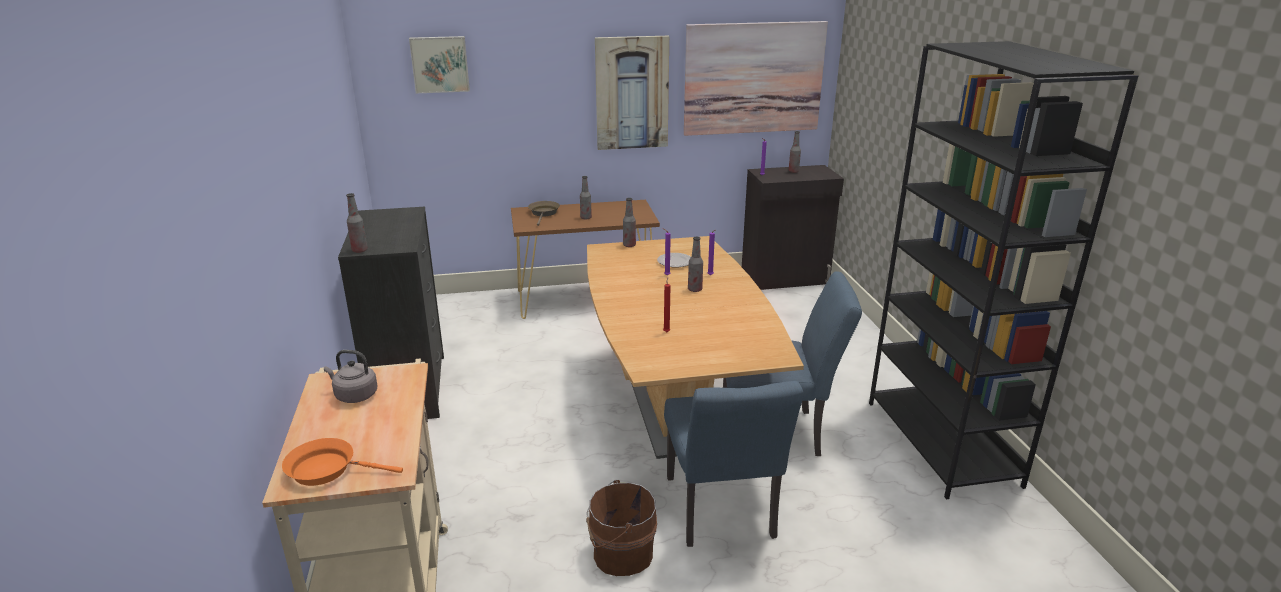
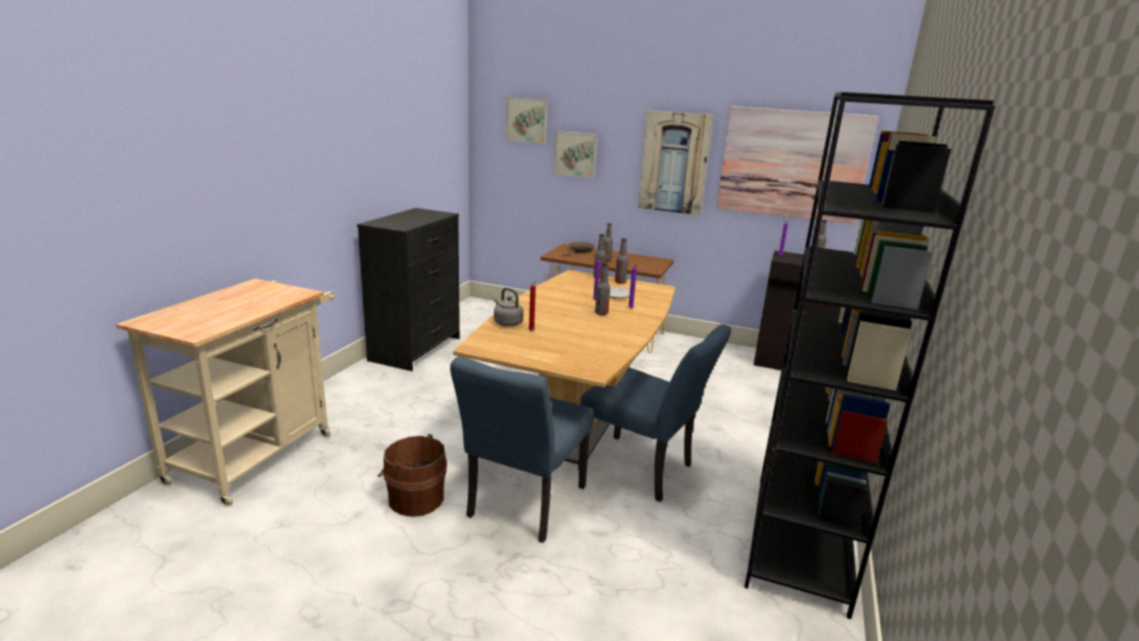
camera: 30 degrees right, 5 degrees down
(327, 469) = (171, 321): orange frying pan -> none
(354, 395) = (254, 294): grey kettle -> grey kettle (507, 323)
(359, 250) = (374, 224): bottle -> bottle (620, 282)
(511, 98) = (576, 154): none -> picture

